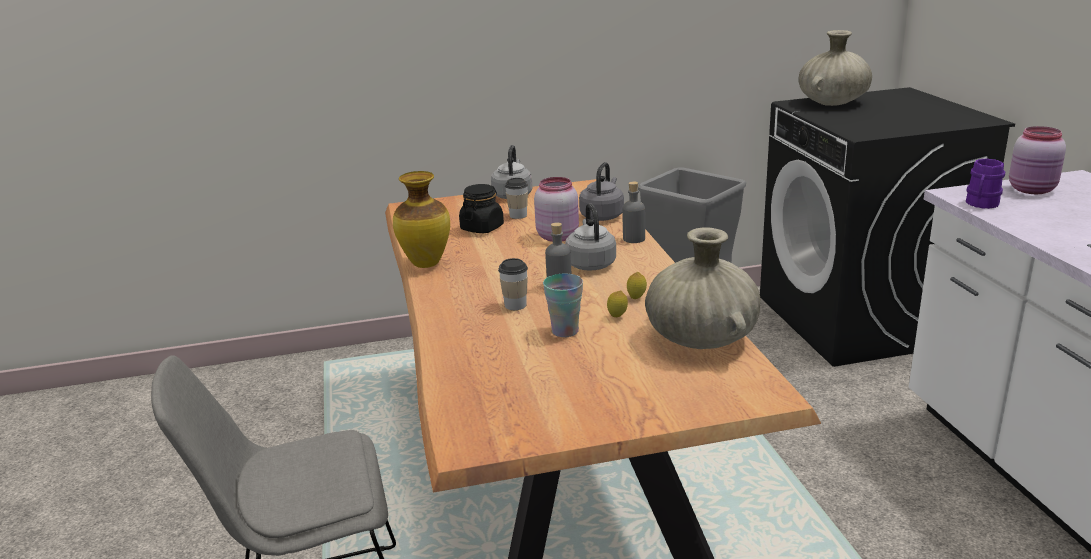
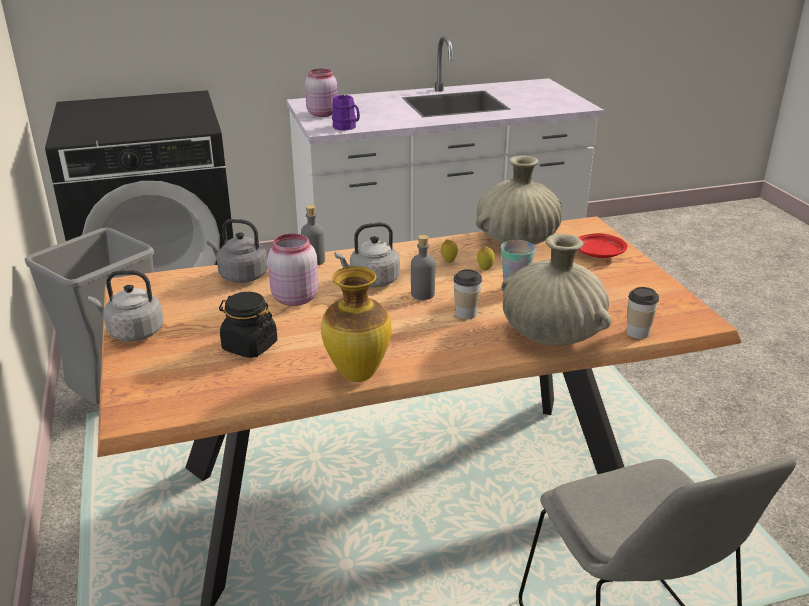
camera: 95 degrees left, 5 degrees up
(518, 215) = (215, 324): cup -> cup (637, 333)
(666, 394) = (599, 254): none -> red plate
(833, 103) = (83, 127): beige vase -> beige vase (552, 334)

